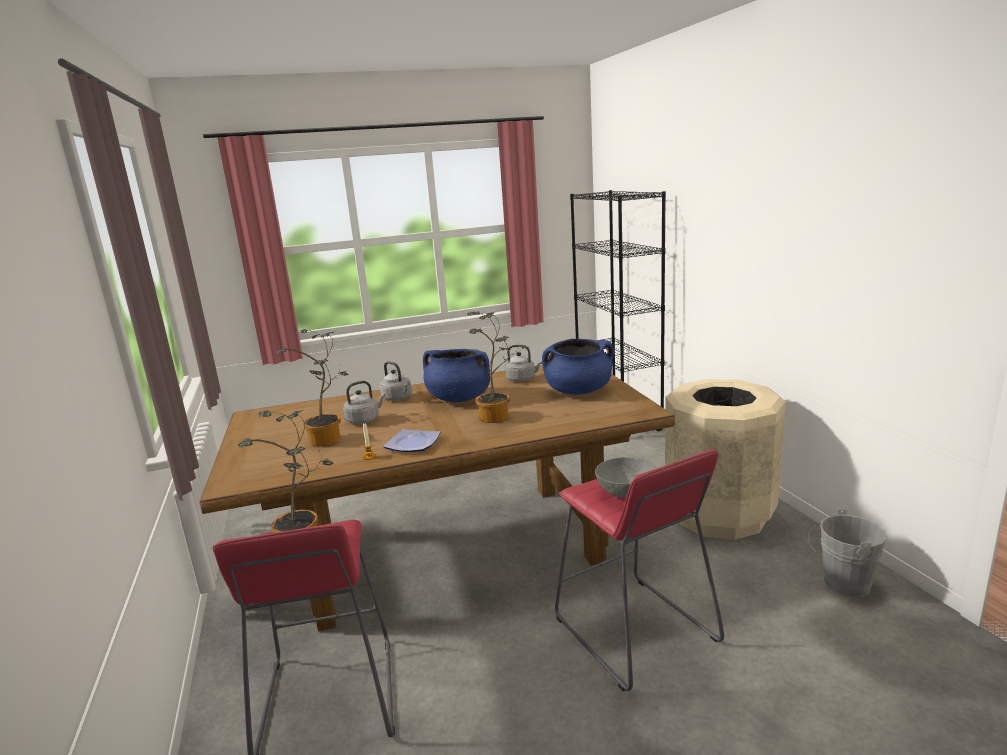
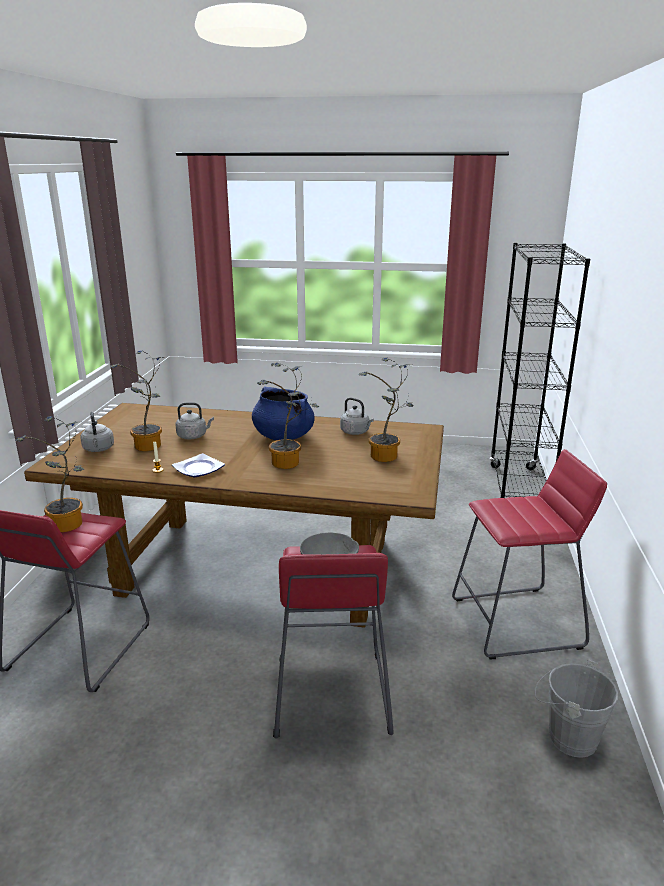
camera: 25 degrees right, 5 degrees up
(398, 398) = (240, 423): grey kettle -> grey kettle (98, 449)
(578, 391) = (386, 458): blue cooking pot -> potted plant
(719, 514) = (516, 622): beige trash can -> red stool

